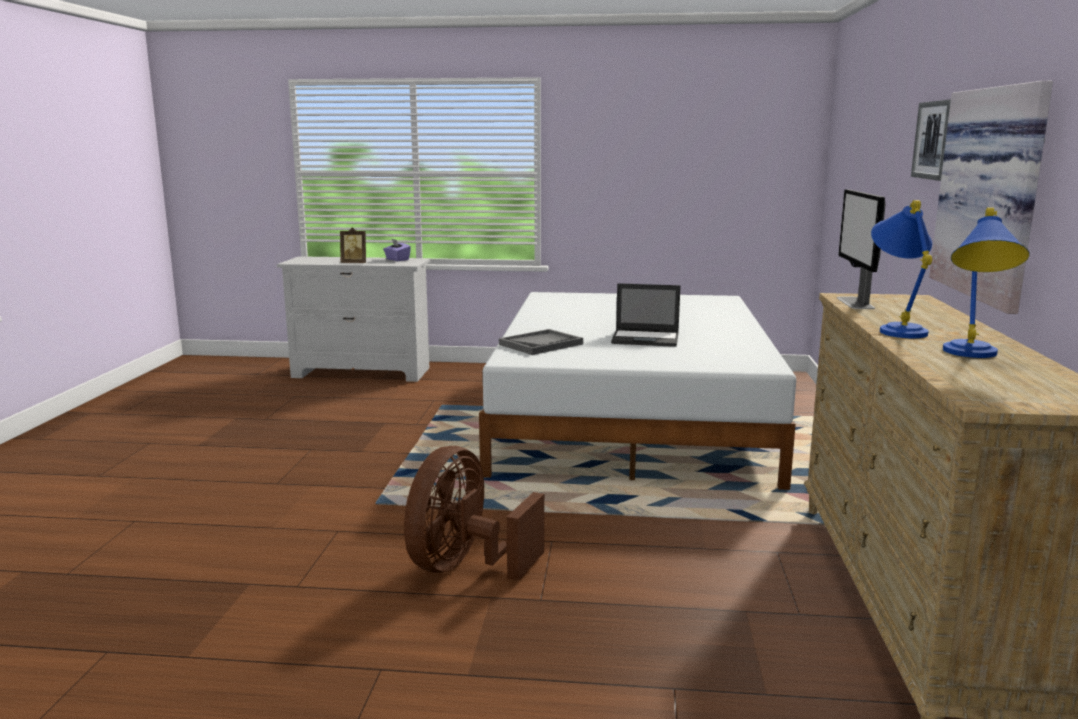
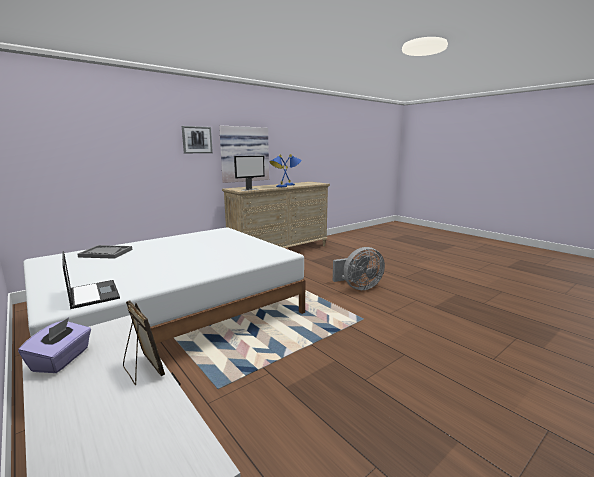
camera: 135 degrees left, 0 degrees up
(465, 566) = (358, 287): brown fan -> grey fan
(541, 344) = (249, 257): grey tray -> grey tray (106, 253)
(646, 339) = (203, 247): laptop -> laptop (93, 294)

